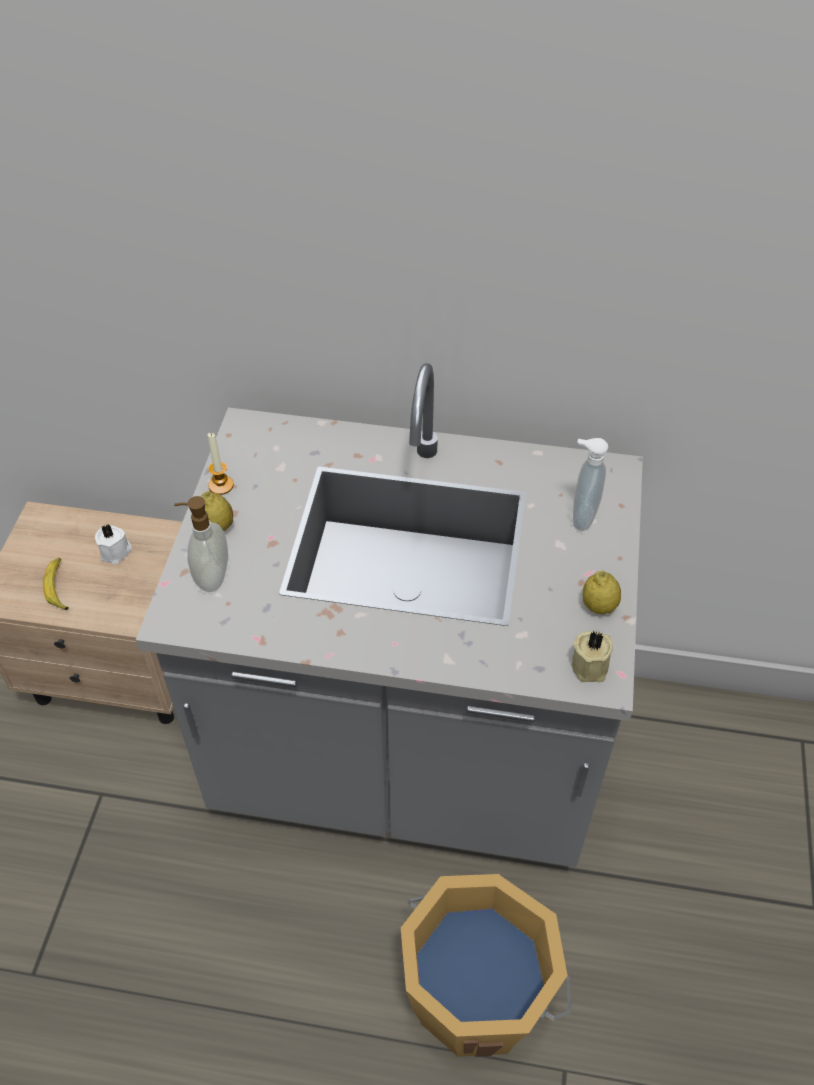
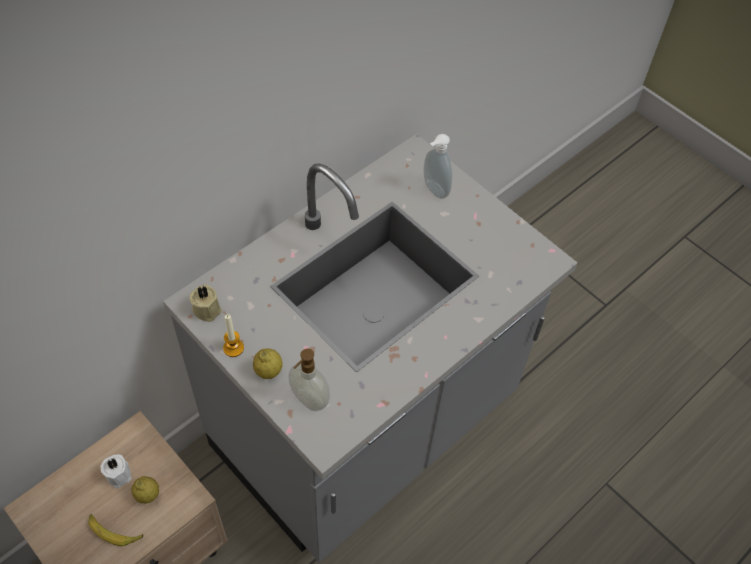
camera: 55 degrees left, 5 degrees up
(477, 992) = (536, 495): orange bucket -> none
(591, 665) = (536, 258): beige candle -> beige candle (207, 308)
(598, 606) = (501, 227): lemon -> lemon (148, 495)

